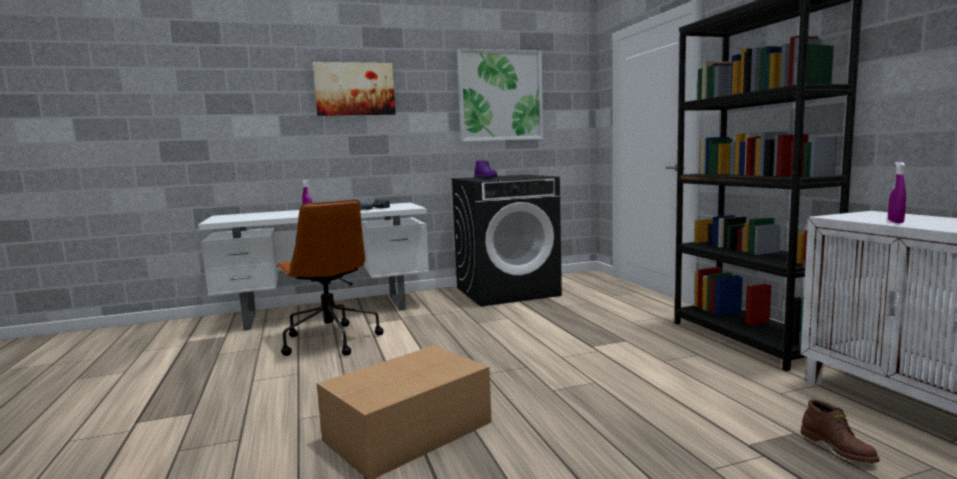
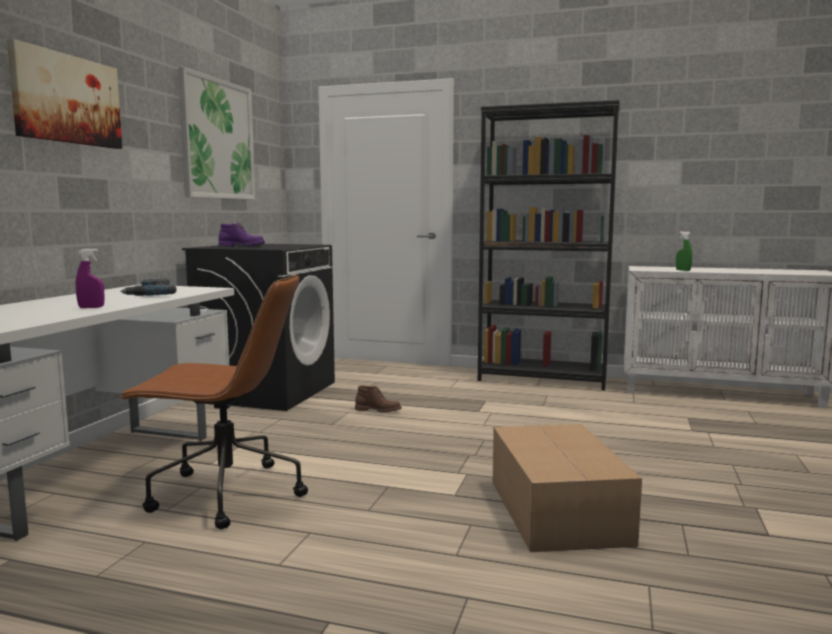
camera: 55 degrees left, 0 degrees up
(838, 448) = (714, 417): brown boot -> brown boot (378, 410)
(895, 222) = (683, 270): purple spray bottle -> green spray bottle

